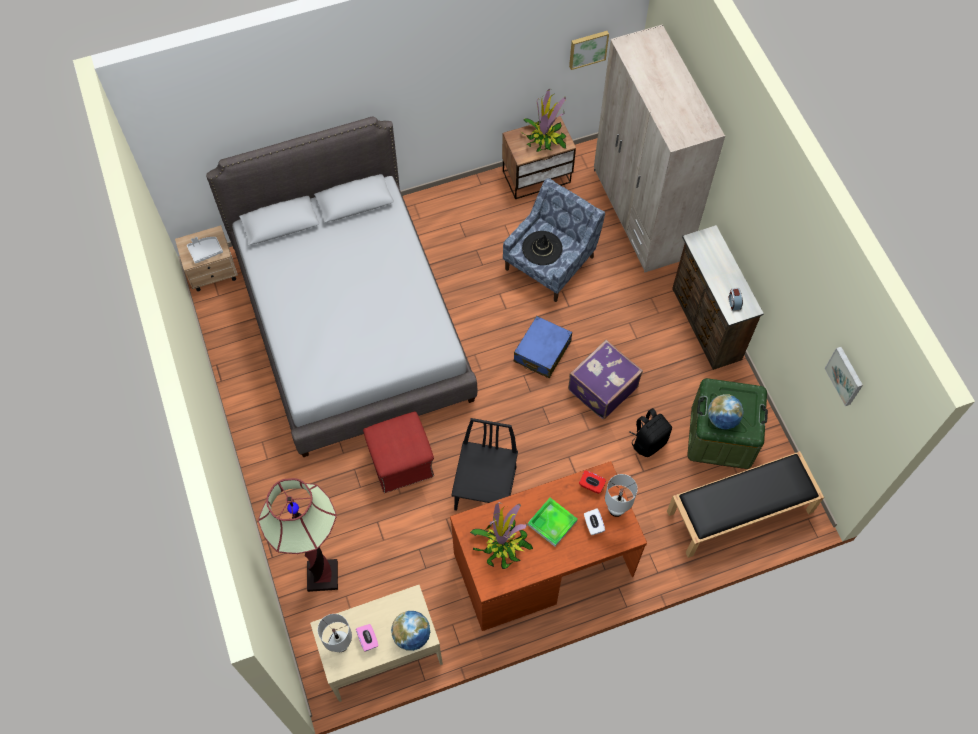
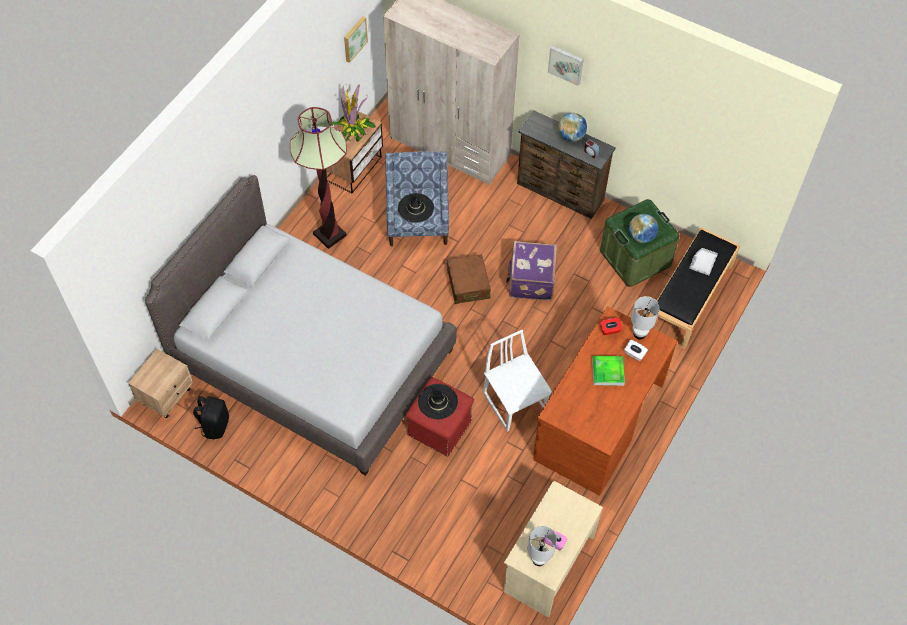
camera: 40 degrees left, 5 degrees down
(205, 251) = (163, 375): grey tray -> grey tray (702, 263)
(322, 576) = (457, 544): floor lamp -> floor lamp (329, 235)
(398, 437) = (437, 401): none -> black hat
(412, 635) = (580, 516): globe -> globe (571, 136)
(486, 489) = (515, 402): black chair -> white chair
(502, 544) = (589, 409): potted plant -> none
(542, 352) = (468, 284): blue suitcase -> brown suitcase
(648, 441) = (593, 293): black backpack -> black backpack (215, 425)
(845, 375) = (721, 140): picture -> picture (566, 64)

